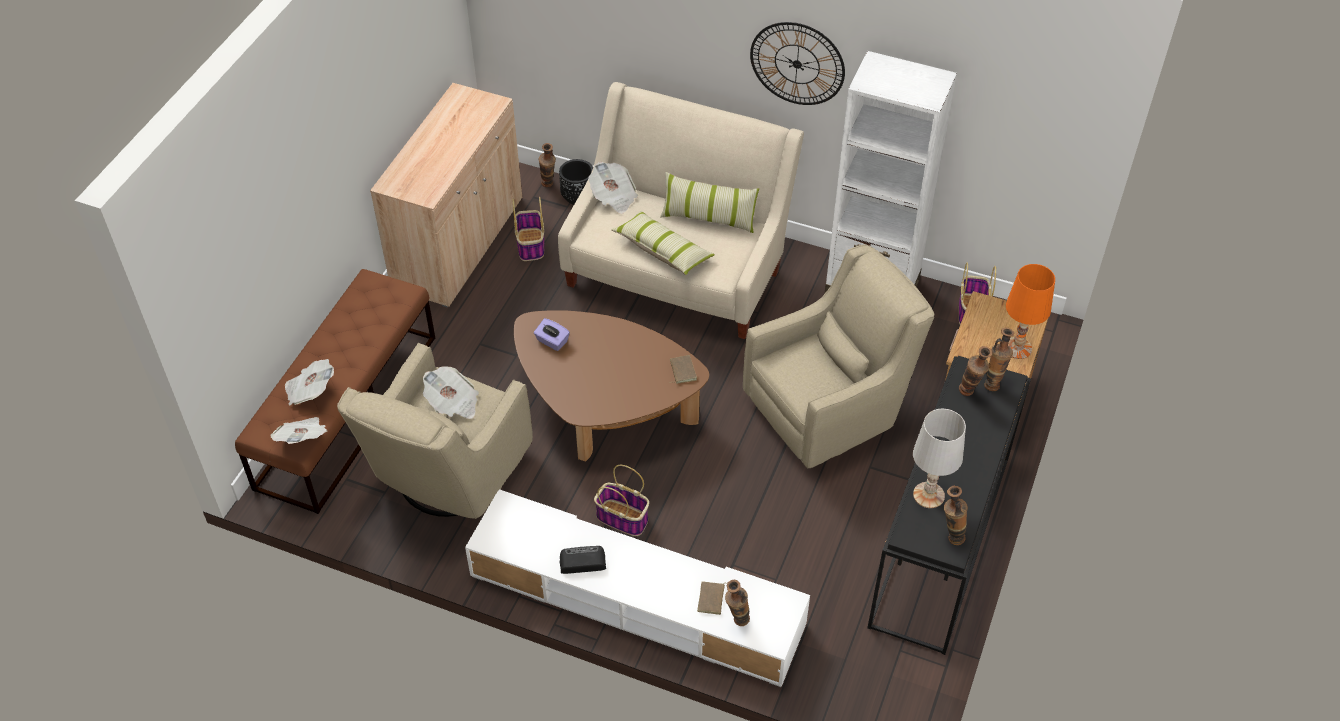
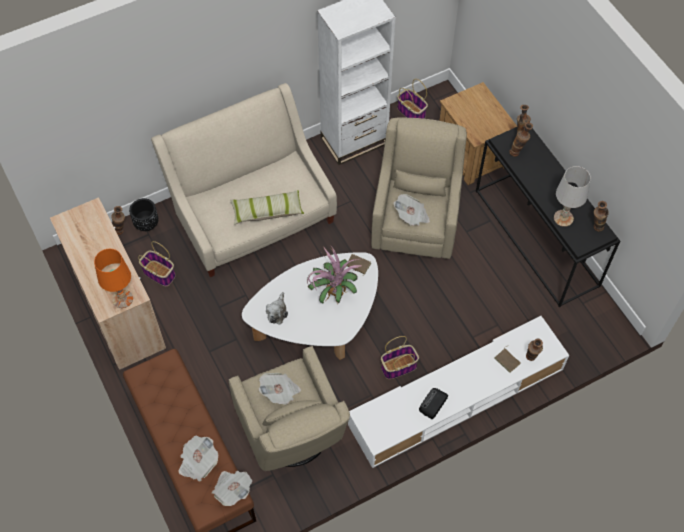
camera: 50 degrees left, 10 degrees up
(552, 341) = (277, 312): purple tissue box -> plush toy
(605, 410) = (318, 323): brown coffee table -> white coffee table
(613, 197) = (202, 205): newspaper -> newspaper (411, 216)
(625, 372) = (333, 292): none -> potted plant
(708, 218) = (265, 173): pillow -> none
(797, 64) = (270, 46): wall clock -> none
(1017, 348) = (493, 112): orange table lamp -> orange table lamp (122, 299)

